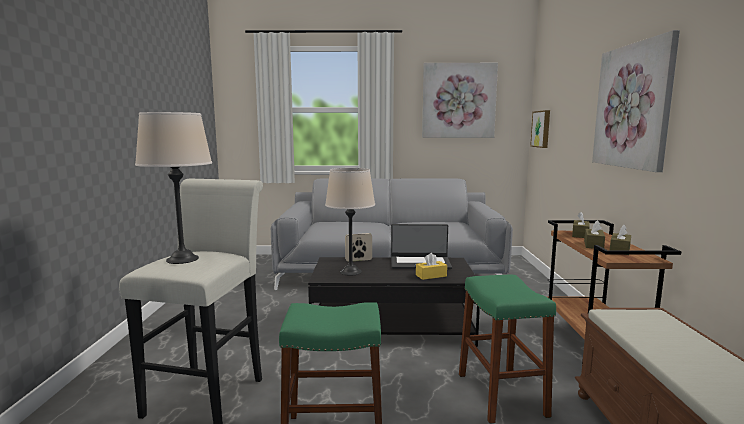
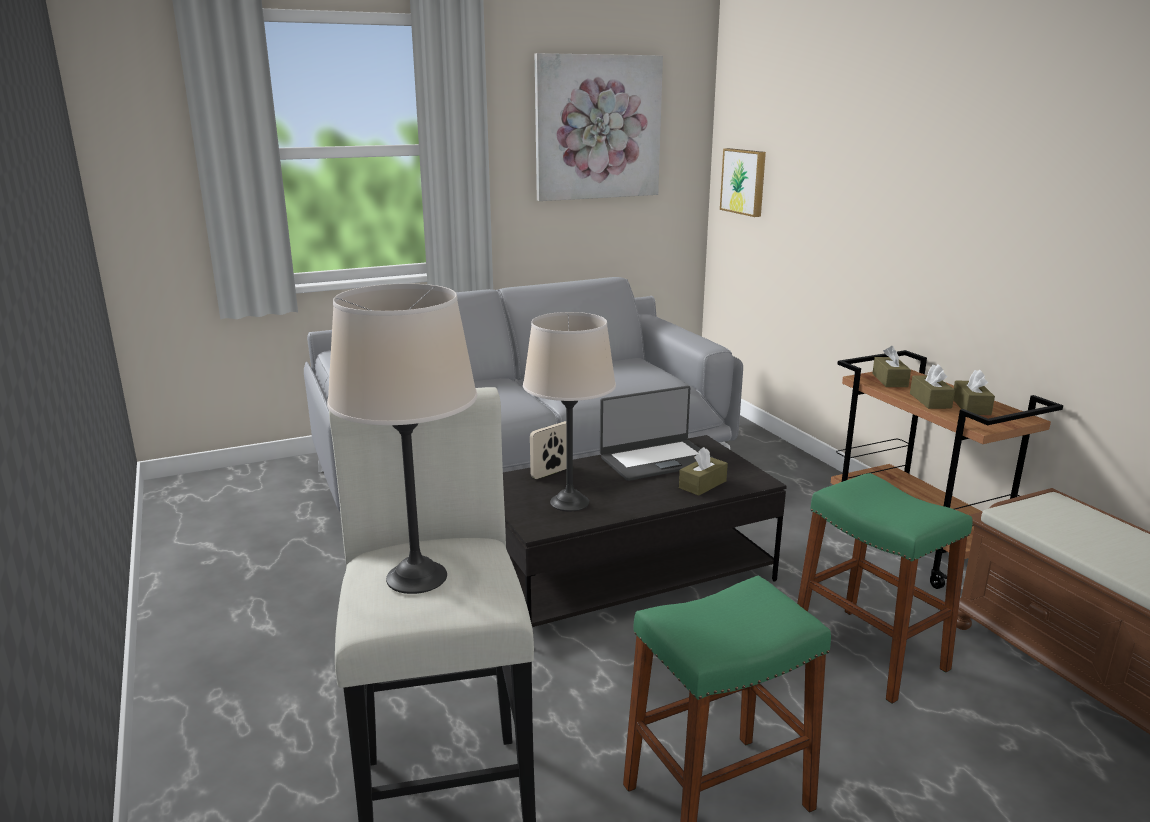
camera: 25 degrees left, 10 degrees up
(431, 275) = (702, 484): yellow tissue box -> brown tissue box
(632, 106) = (965, 180): picture -> none

